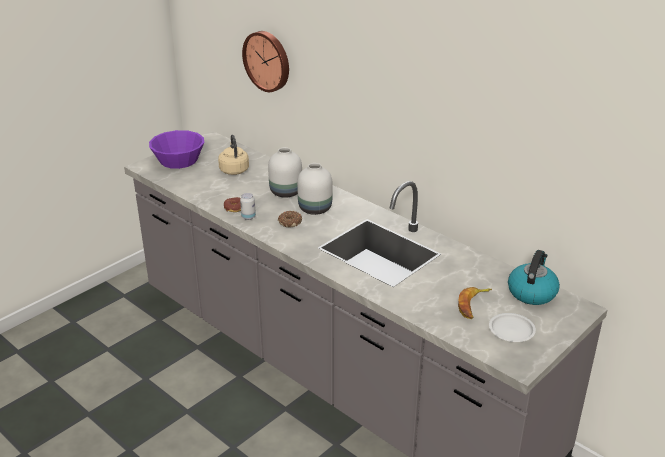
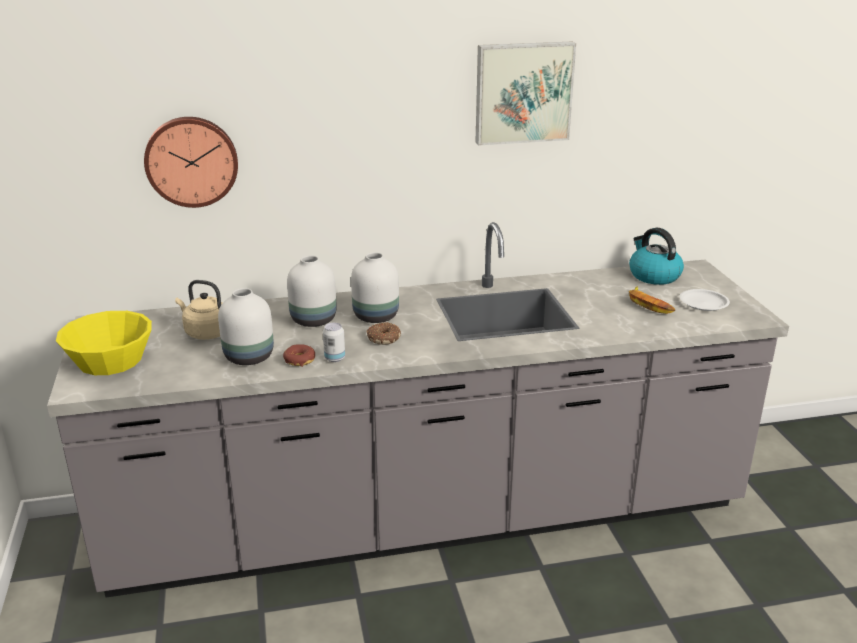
camera: 55 degrees left, 5 degrees down
(178, 160) = (110, 360): purple bowl -> yellow bowl
(221, 192) = (247, 357): none -> white vase
(461, 88) = (523, 92): none -> picture

